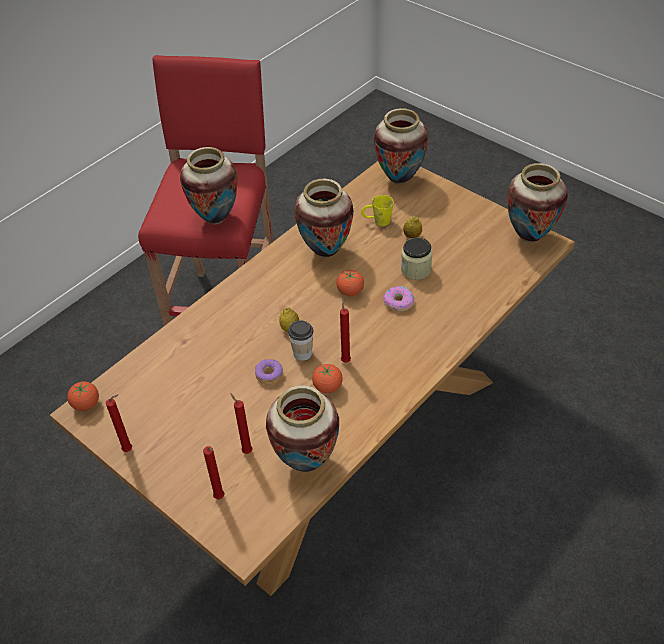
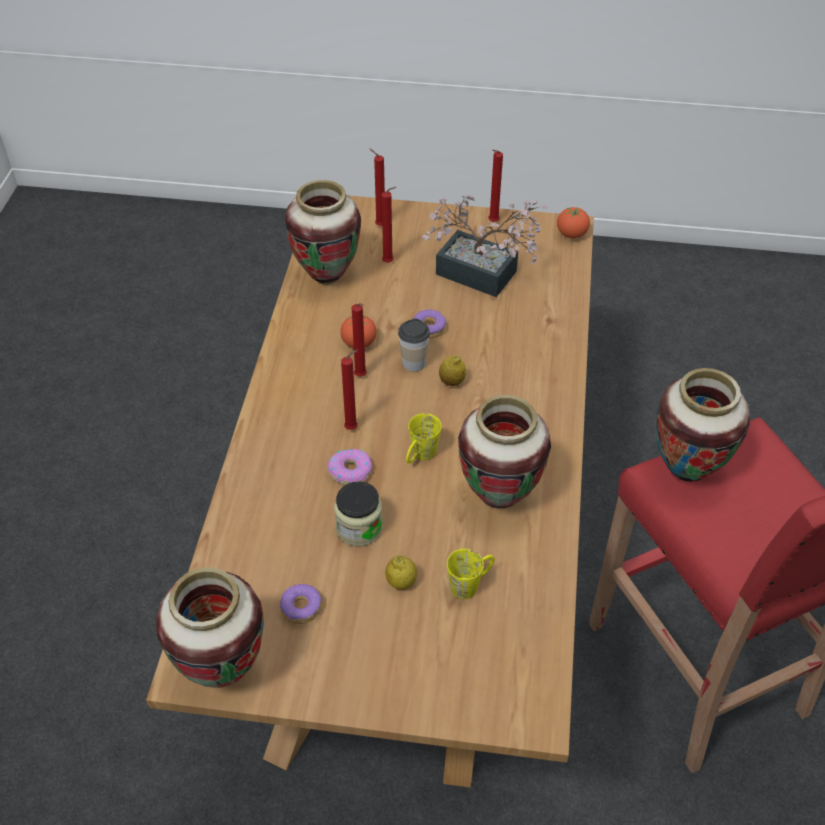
camera: 145 degrees right, 0 degrees up
(189, 399) = (484, 276): none -> potted plant
(350, 292) = (420, 456): tomato -> yellow mug
(377, 327) = (353, 428): none -> red candle
(399, 179) = (500, 689): vase -> none
(473, 246) = (301, 608): none -> donut

